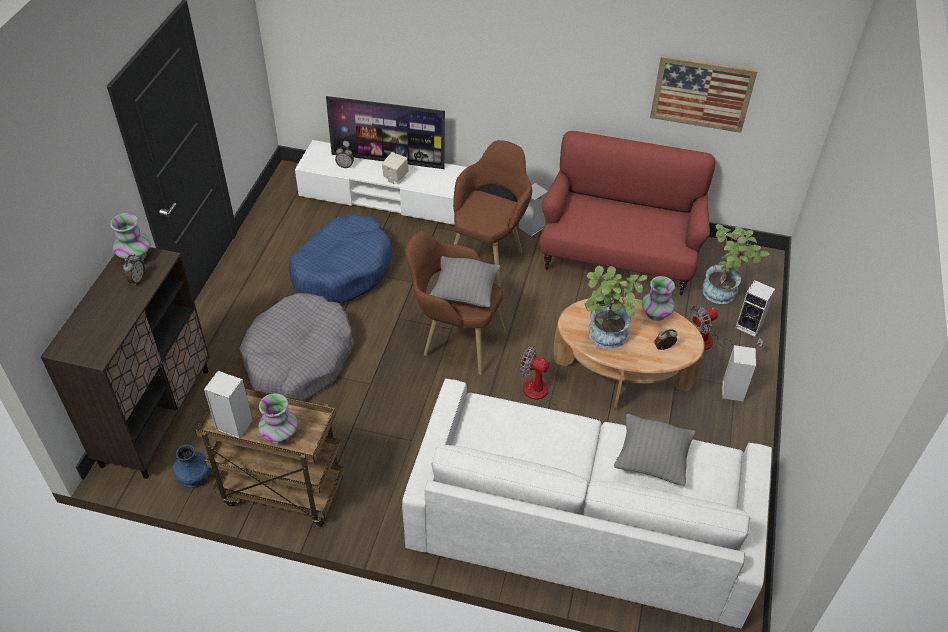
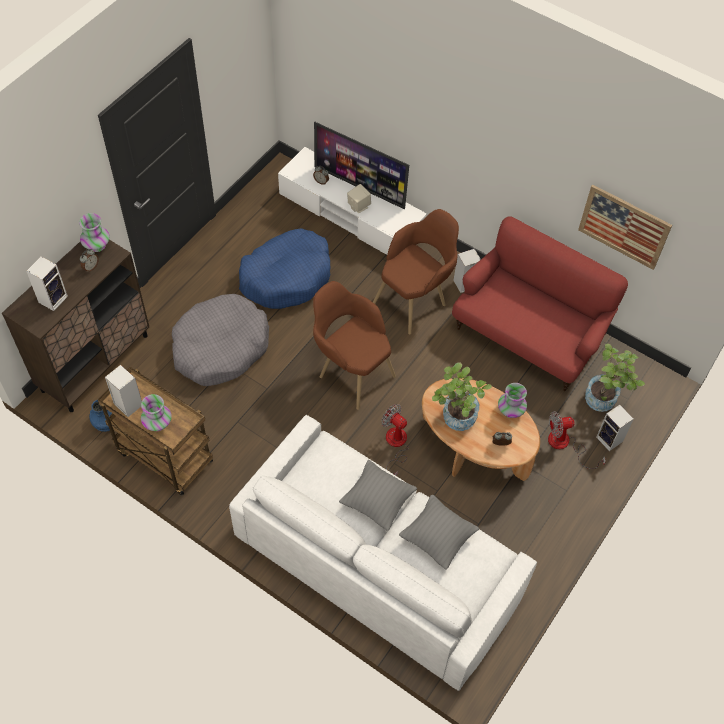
camera: 20 degrees right, 10 degrees up
(465, 293) = (358, 341): grey pillow -> grey pillow (377, 501)
(732, 390) = (562, 493): speaker -> speaker (53, 298)

